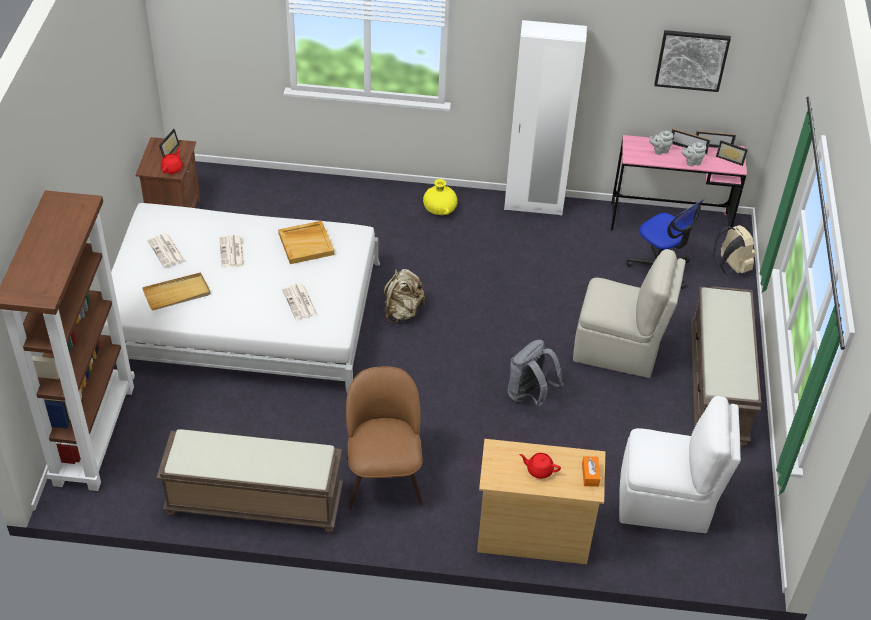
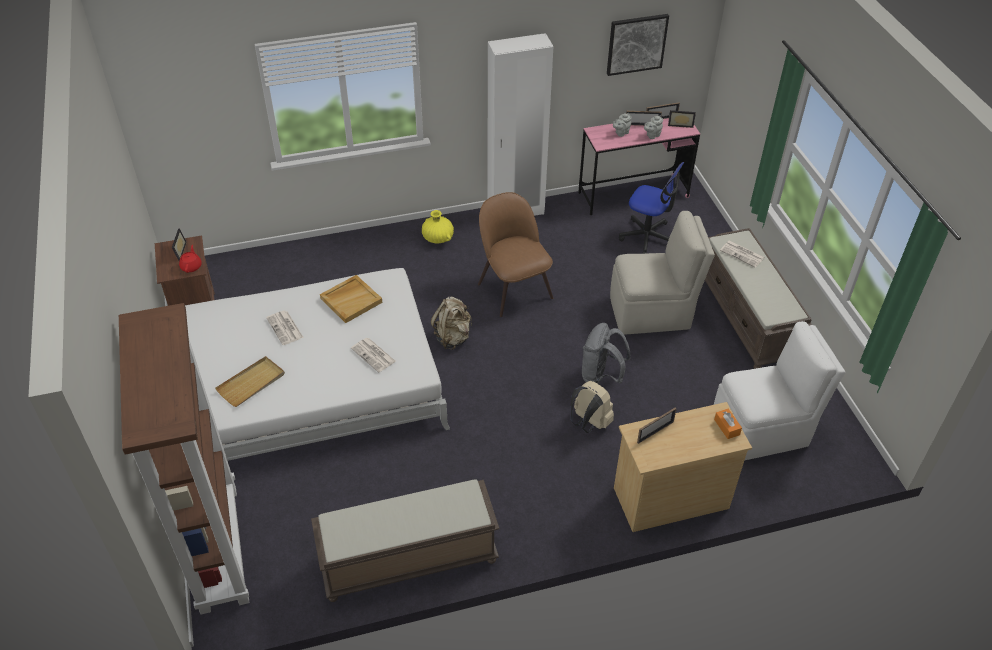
camera: 20 degrees left, 0 degrees up
(166, 251) = (220, 346): newspaper -> newspaper (742, 254)
(383, 477) = (514, 492): brown chair -> brown chair (513, 288)
(516, 456) = (655, 432): none -> picture frame
(539, 470) = (682, 438): red teapot -> none
(730, 267) = (701, 218): beige backpack -> beige backpack (589, 423)

